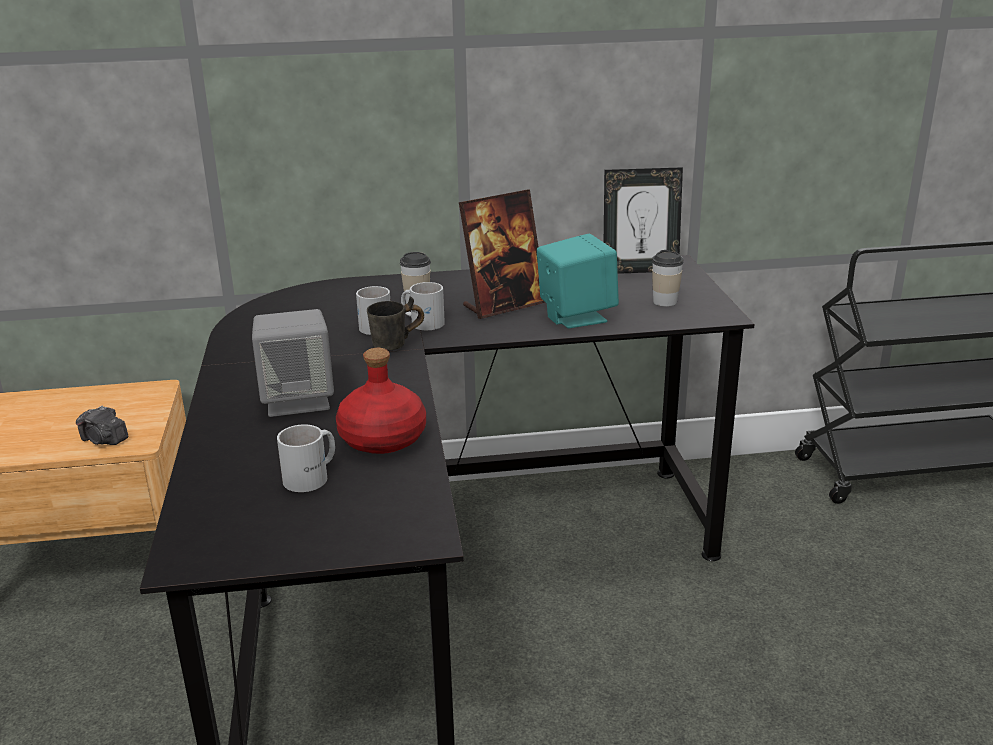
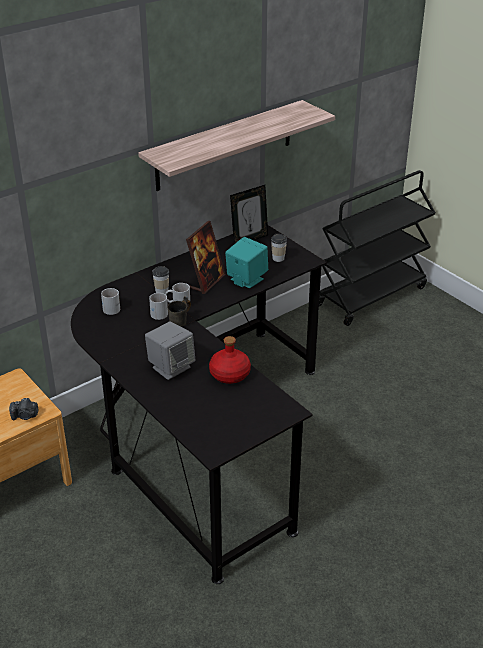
camera: 30 degrees left, 10 degrees up
(313, 476) = (221, 401): white mug -> white mug (113, 307)
(616, 80) = (224, 145): none -> shelf

